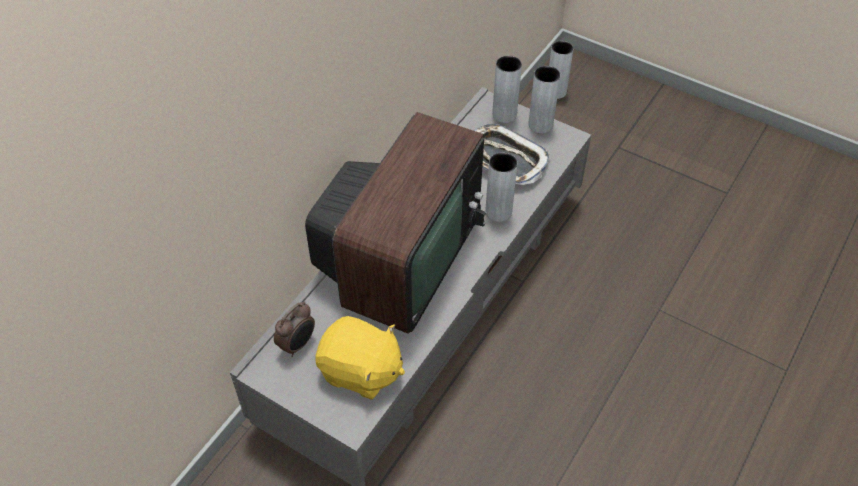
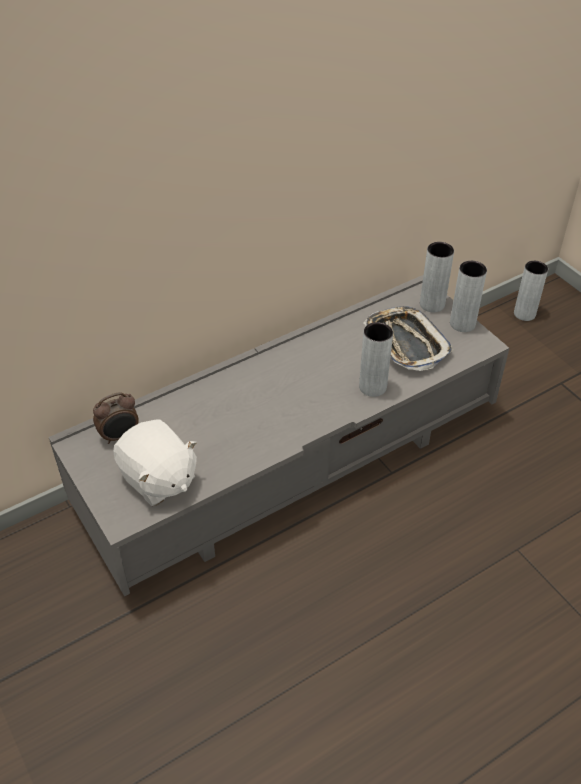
camera: 25 degrees right, 5 degrees down
(360, 372) = (158, 479): yellow plush toy -> white plush toy
(401, 259) = (256, 397): television -> none

